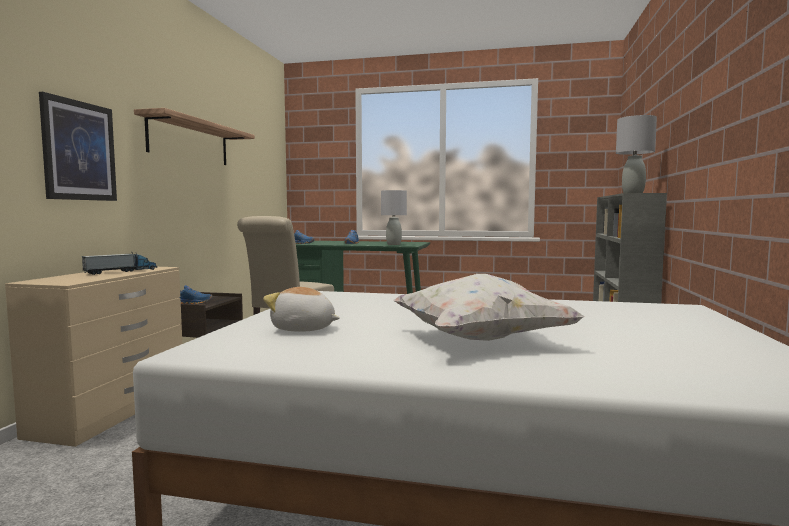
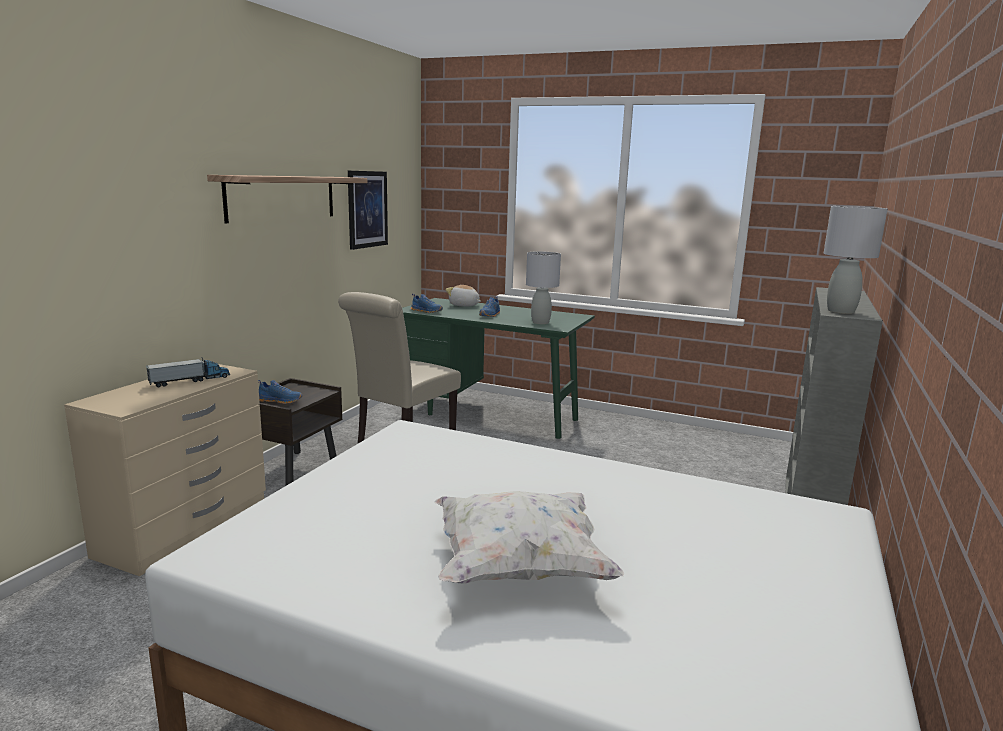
camera: 10 degrees right, 10 degrees up
(79, 151) = (141, 240): picture -> picture (367, 209)
(303, 329) = (340, 517): plush toy -> plush toy (464, 305)

